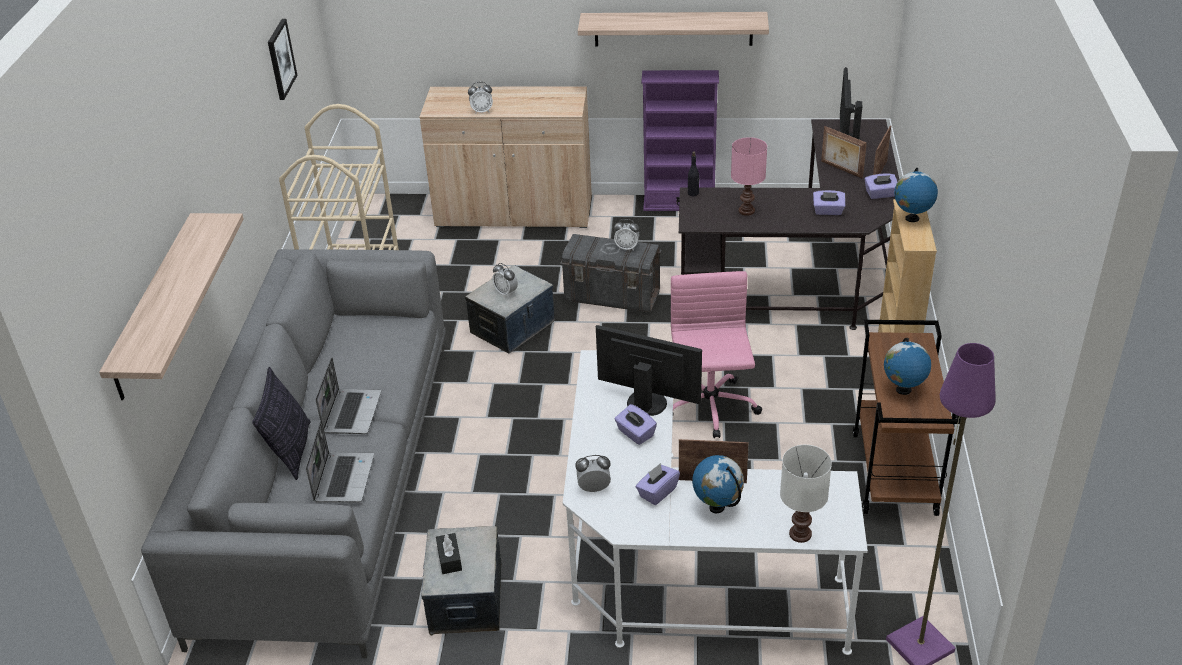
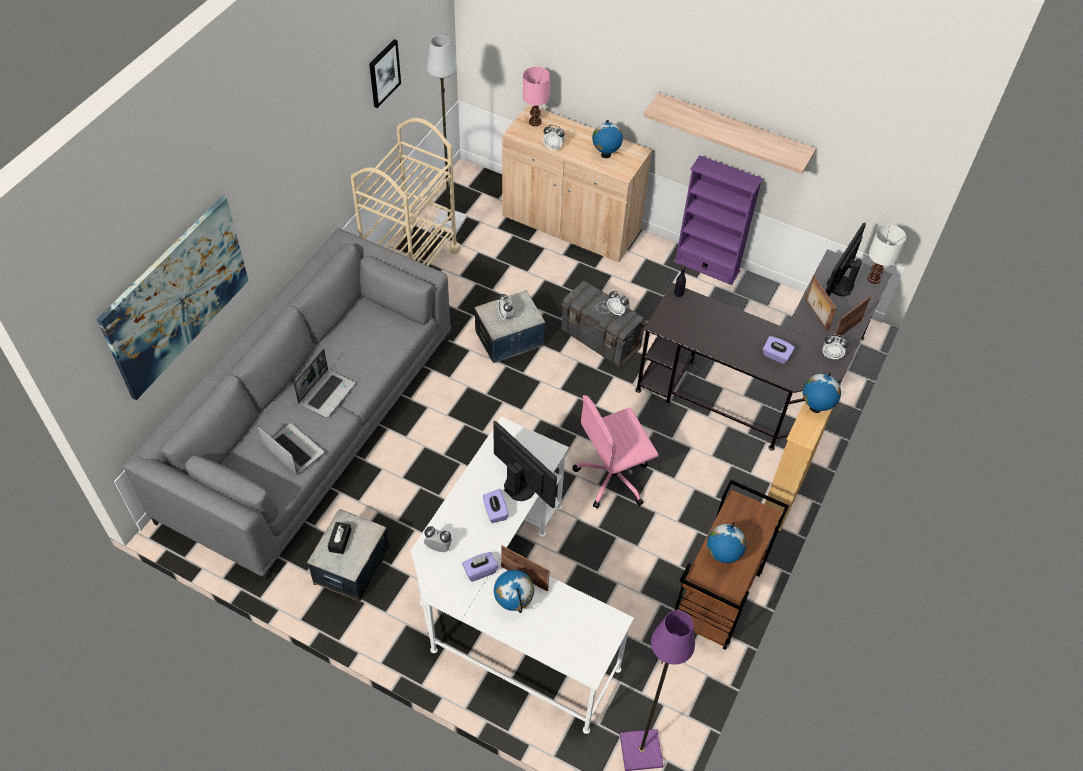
camera: 20 degrees right, 15 degrees up
(154, 306) = (177, 297): shelf -> picture
(291, 451) = (270, 410): pillow -> none
(343, 478) = (292, 450): laptop -> laptop turned 75 degrees counterclockwise
(377, 249) = (449, 221): none -> grey floor lamp
(542, 102) = (605, 155): none -> globe
(710, 408) = (613, 477): pink office chair -> pink office chair turned 135 degrees counterclockwise
(747, 211) = (710, 329): pink table lamp -> pink table lamp (535, 122)
(801, 534) = (558, 654): white table lamp -> white table lamp (874, 278)
(880, 194) = (831, 355): purple tissue box -> alarm clock

